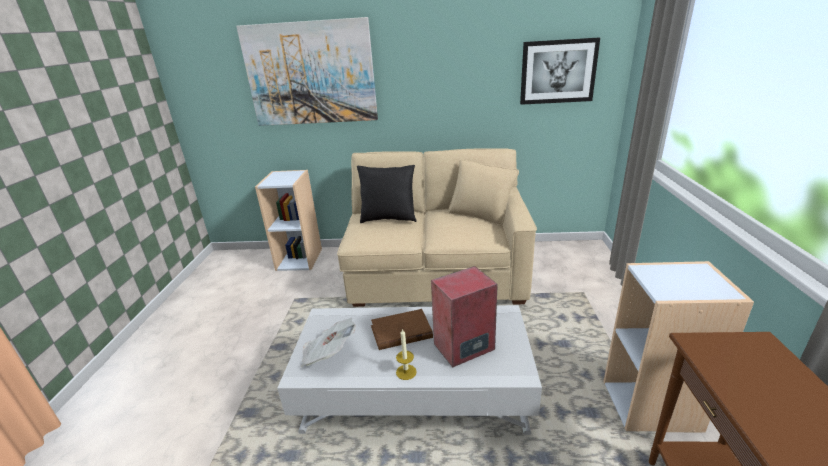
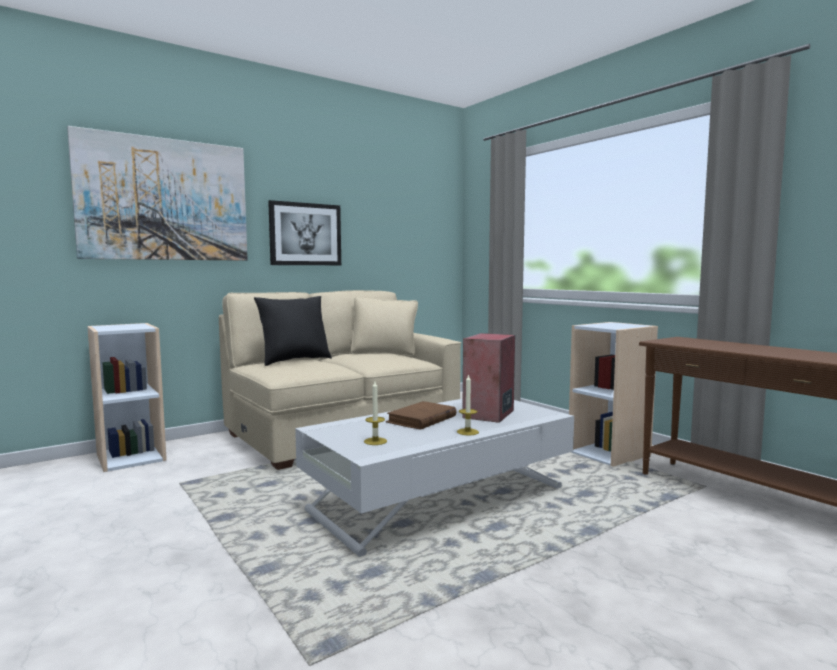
camera: 40 degrees left, 20 degrees down
(328, 354) = (375, 441): newspaper -> candle
(558, 71) = (413, 227): picture -> picture (305, 234)

